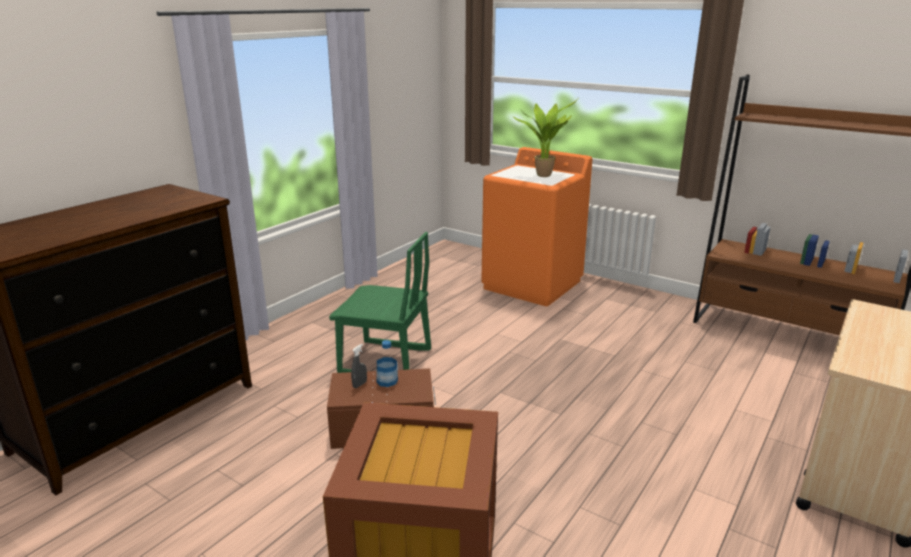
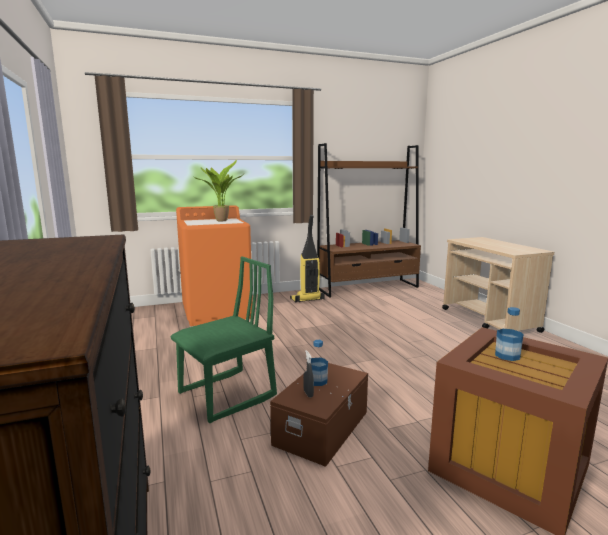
camera: 55 degrees left, 10 degrees down
(437, 443) = (507, 355): none -> bottle
(656, 312) = (307, 299): none -> vacuum cleaner

